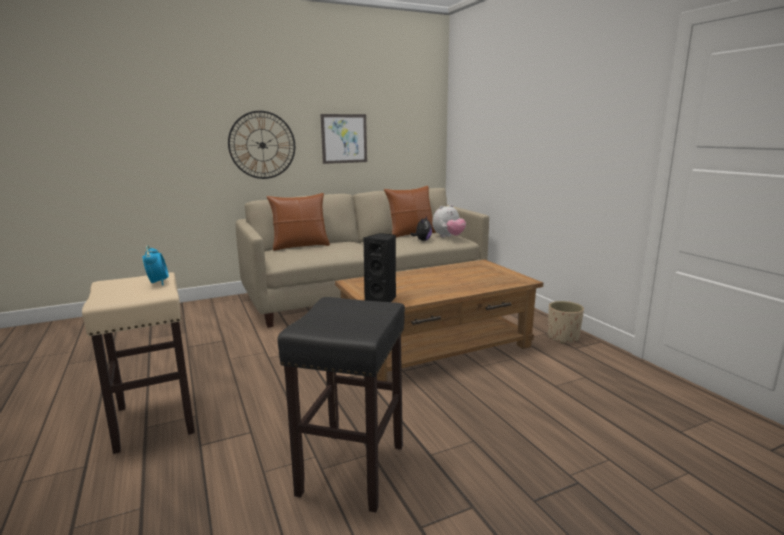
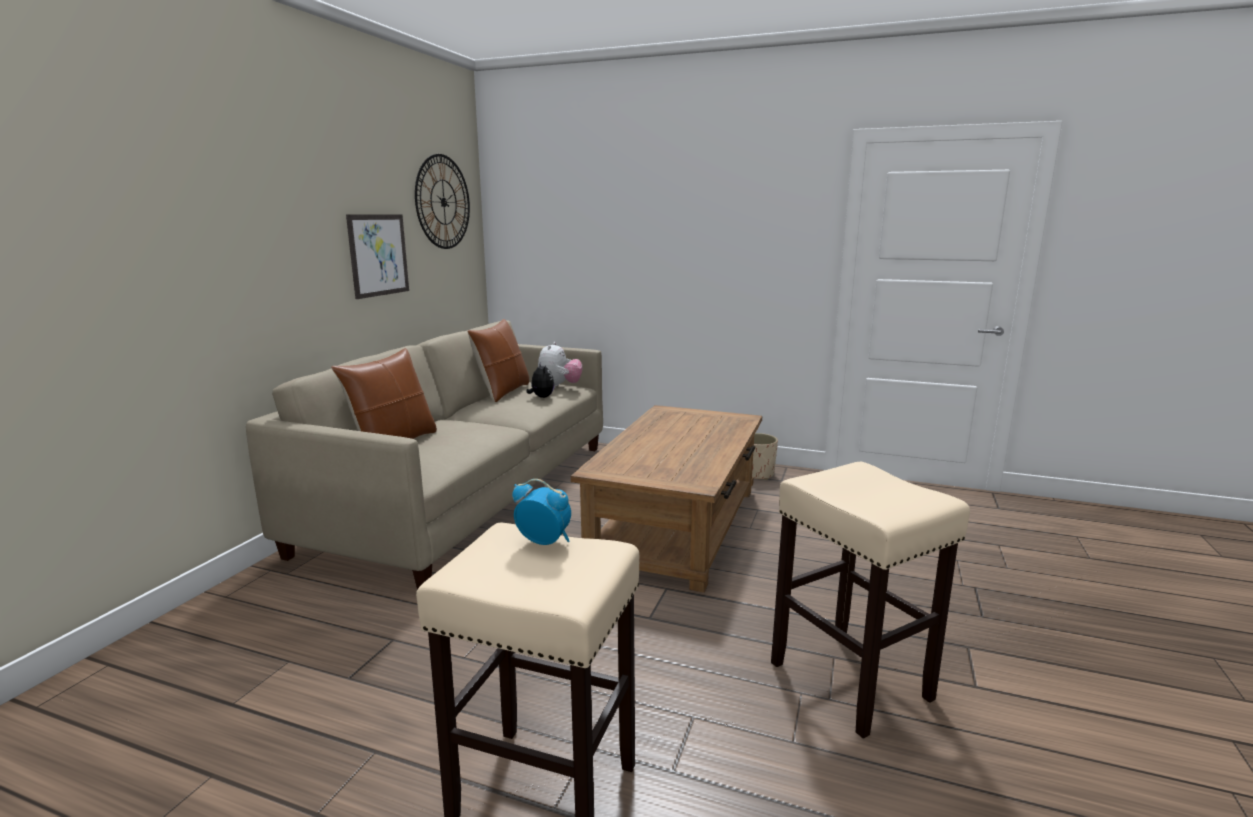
camera: 45 degrees left, 0 degrees up
(262, 145) = (268, 273): wall clock -> wall clock (443, 202)
(352, 470) = (851, 681): black stool -> beige stool
(382, 299) = (685, 478): black speaker -> none

